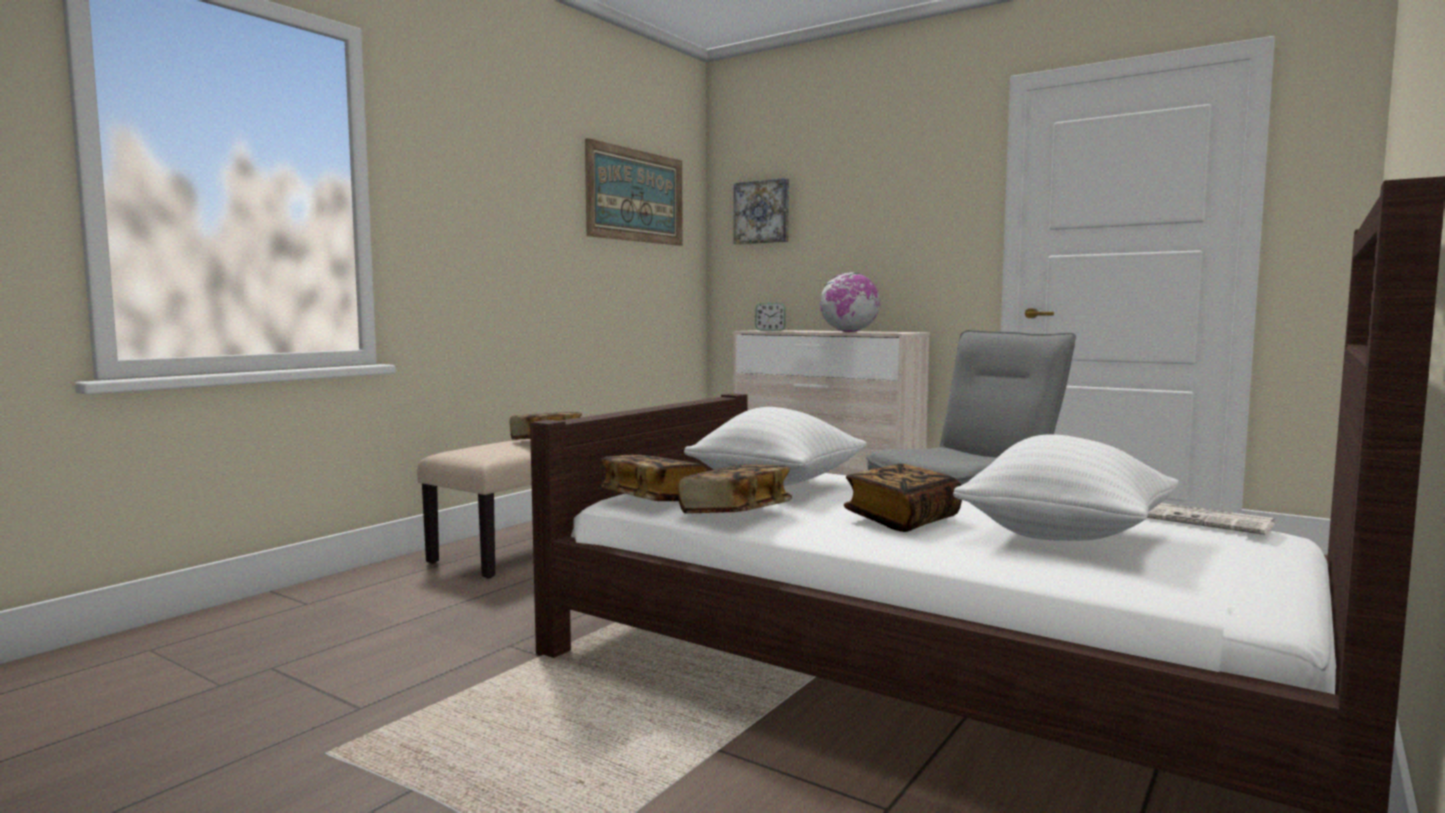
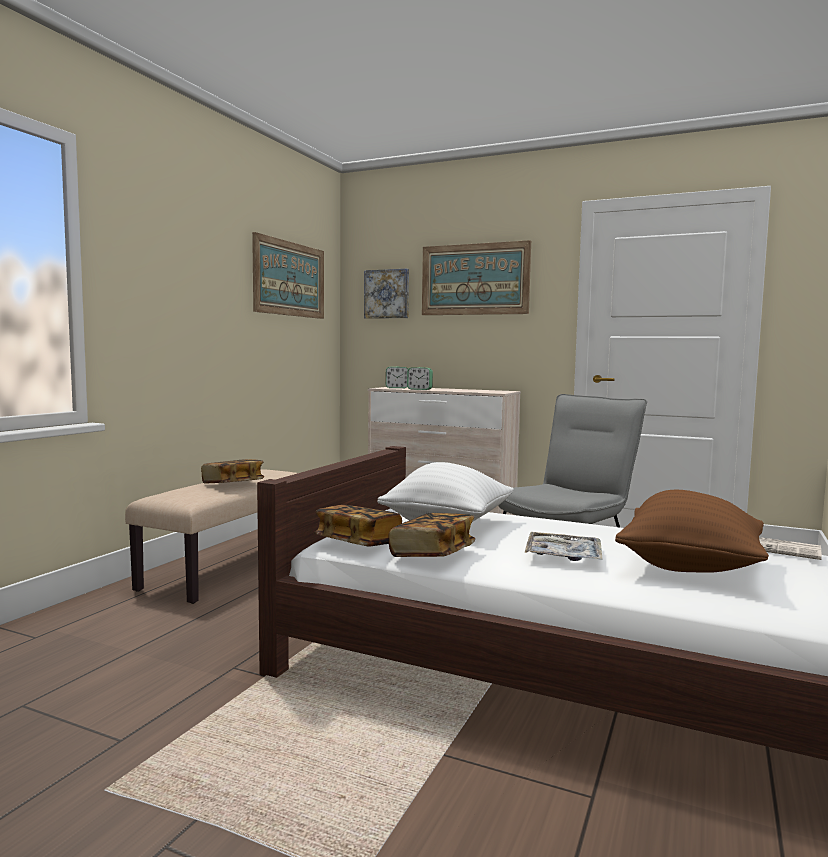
camera: 10 degrees left, 0 degrees up
(796, 331) = (419, 389): none -> alarm clock
(849, 332) = (461, 391): globe -> none
(871, 188) = (474, 279): none -> picture
(902, 520) = (563, 556): book -> tray
(1066, 537) = (690, 567): white pillow -> brown pillow

